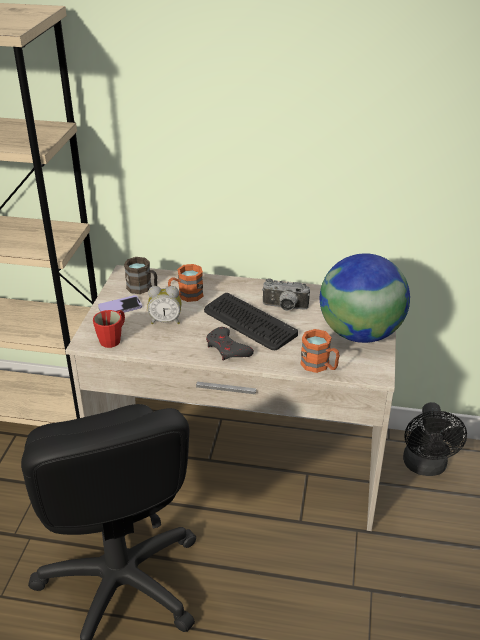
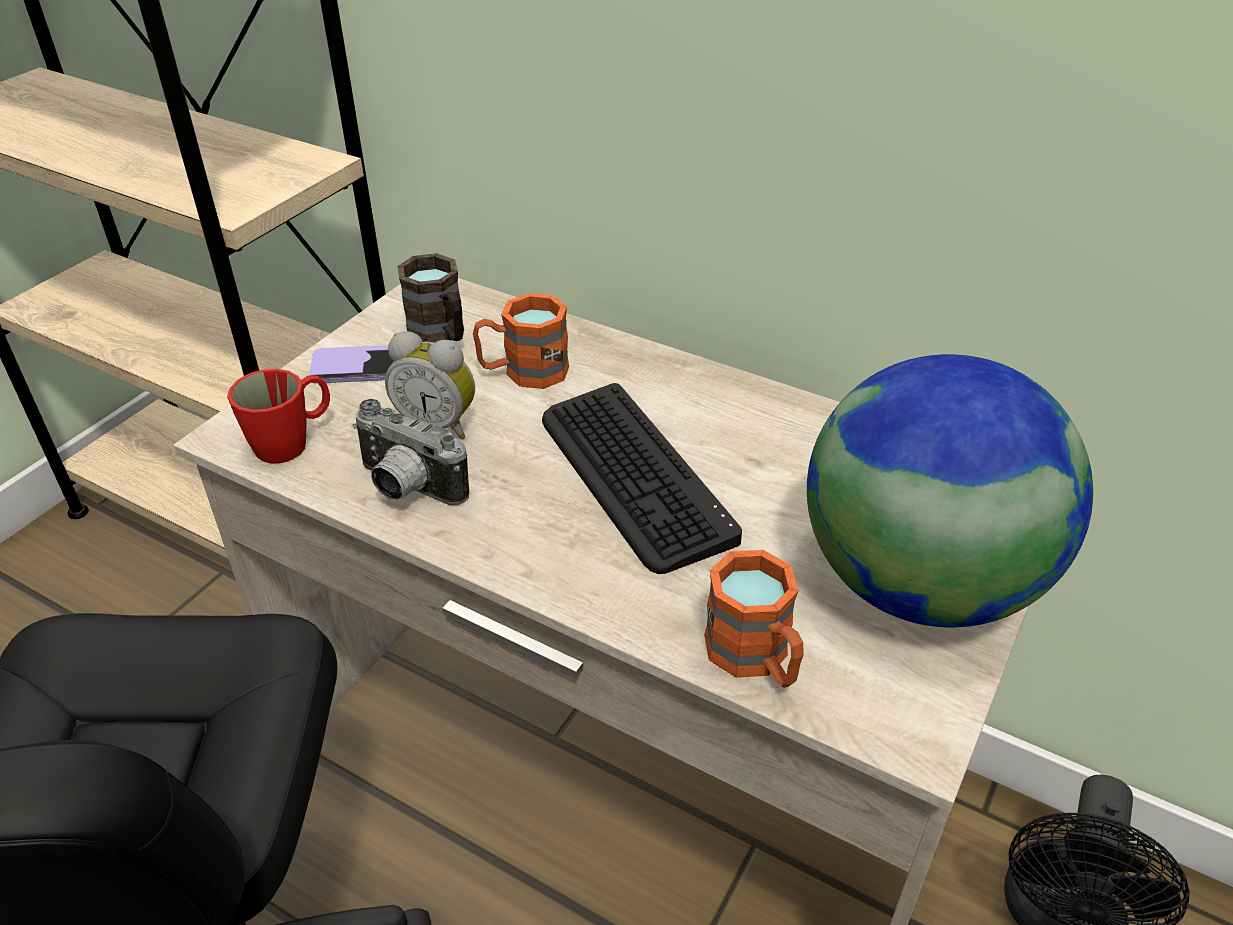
camera: 20 degrees right, 5 degrees up
(227, 348) = (538, 537): grey game controller -> none
(284, 308) = (745, 456): camera -> camera (406, 488)

